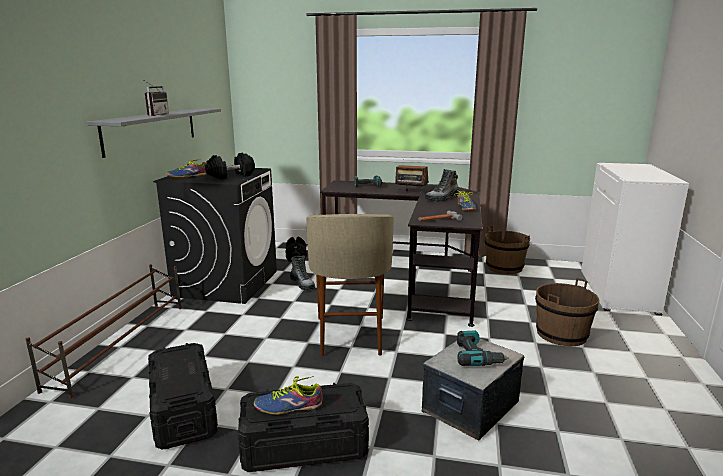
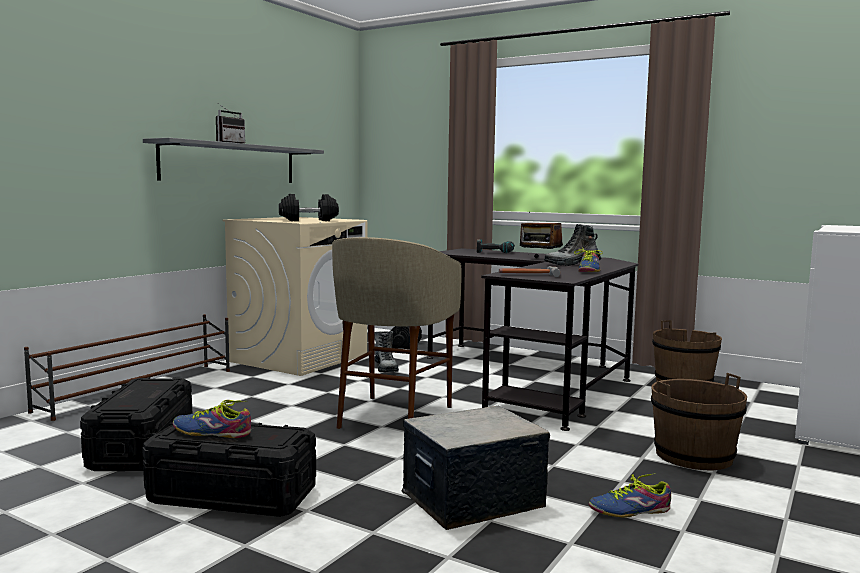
camera: 20 degrees right, 10 degrees down
(188, 176) = (264, 219): shoe -> shoe (630, 510)
(227, 283) = (300, 358): black washing machine -> beige washing machine
(477, 356) = (481, 423): power drill -> none

